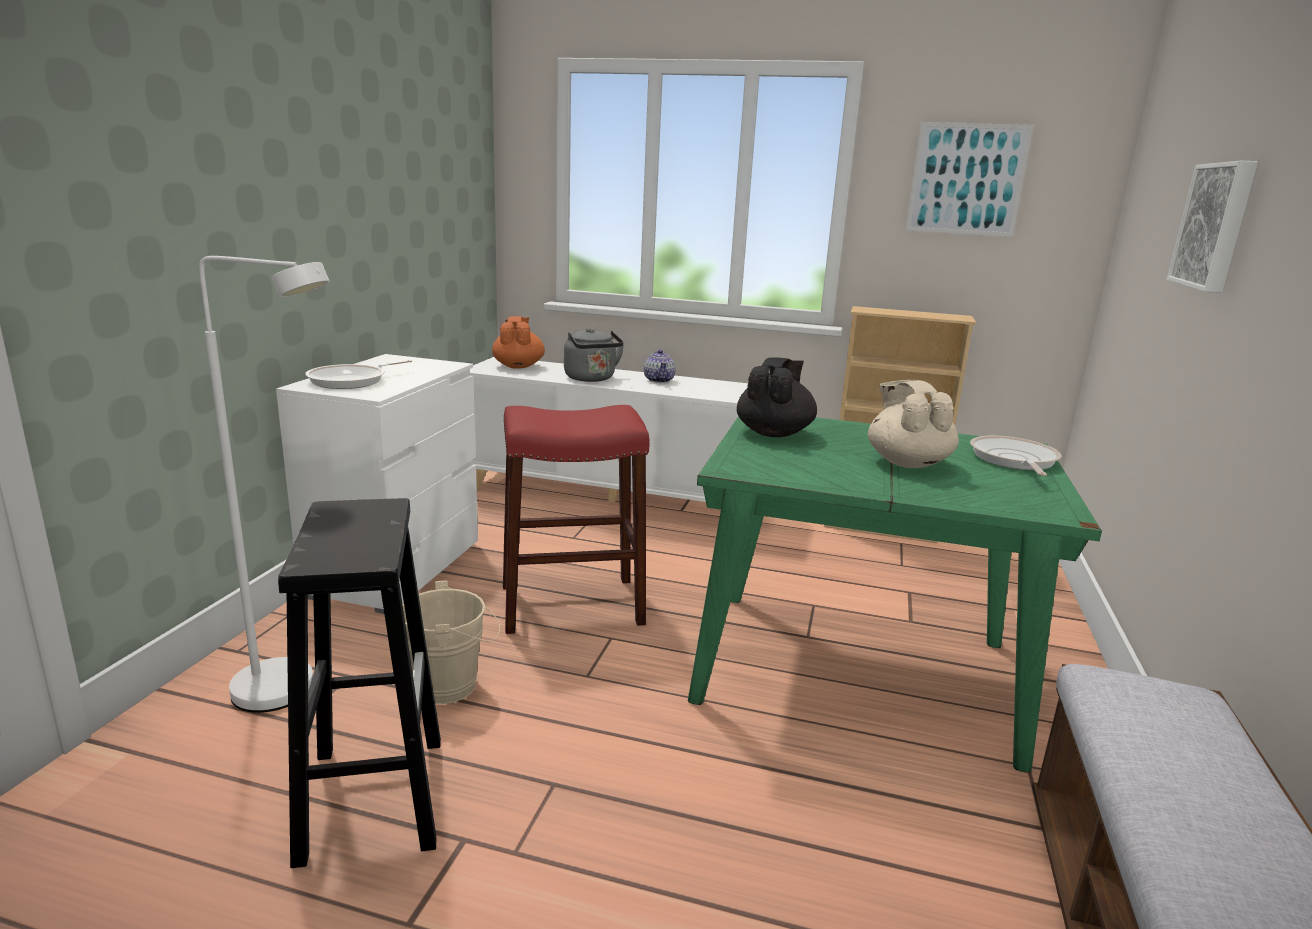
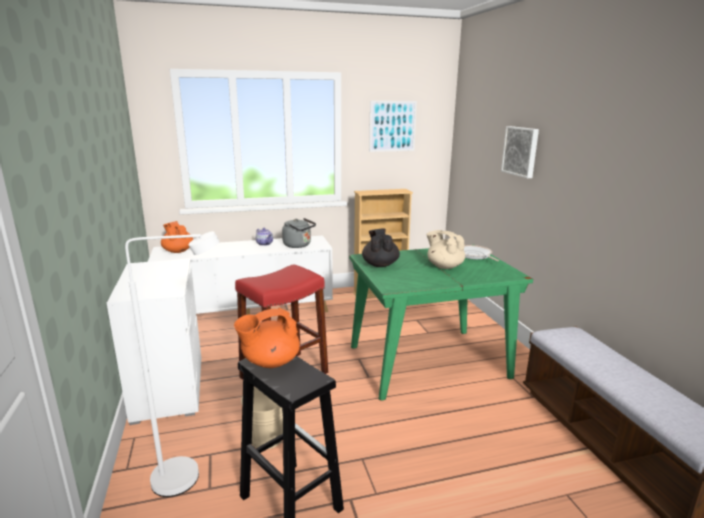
camera: 30 degrees left, 0 degrees up
(350, 515) = (270, 362): none -> orange teapot
(352, 381) = (143, 286): frying pan -> none
(591, 379) = (229, 250): grey kettle -> grey kettle (299, 245)

